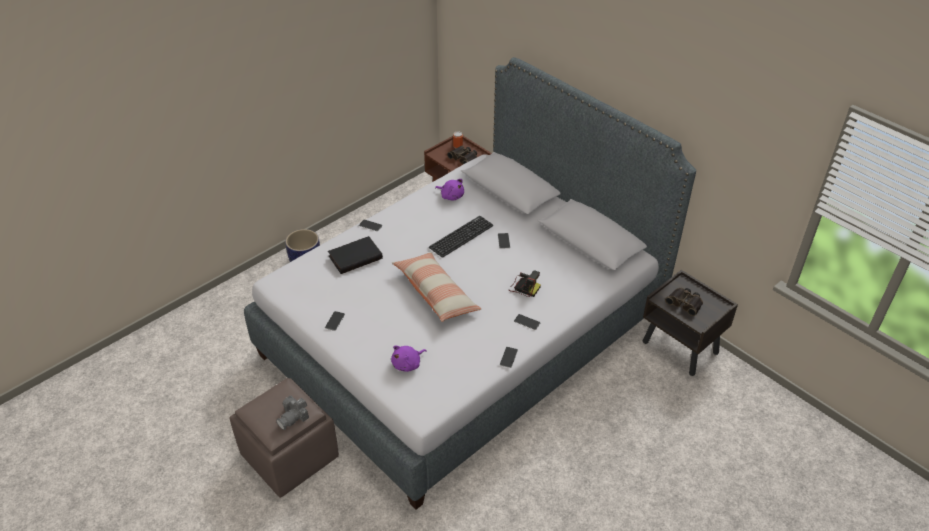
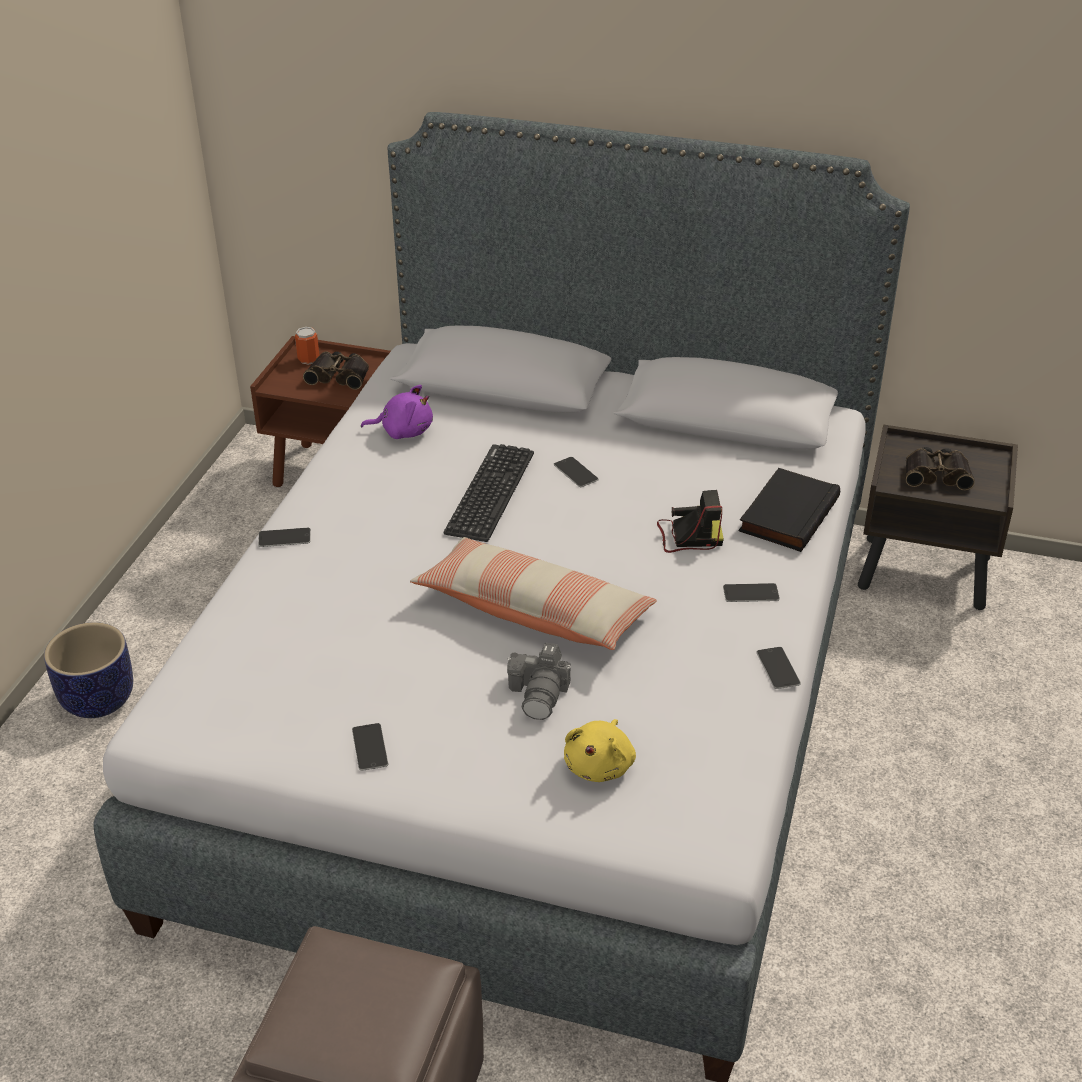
camera: 30 degrees left, 5 degrees down
(293, 417) = (404, 1002): camera -> camera (540, 693)
(355, 256) = (305, 605): black book -> black book (787, 514)
(408, 364) = (600, 765): purple plush toy -> yellow plush toy

